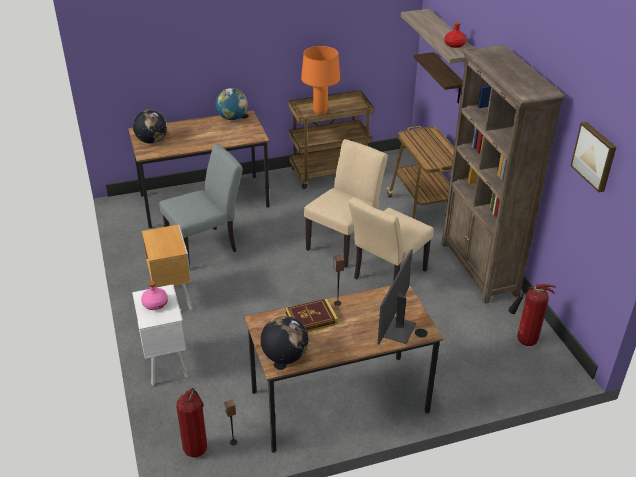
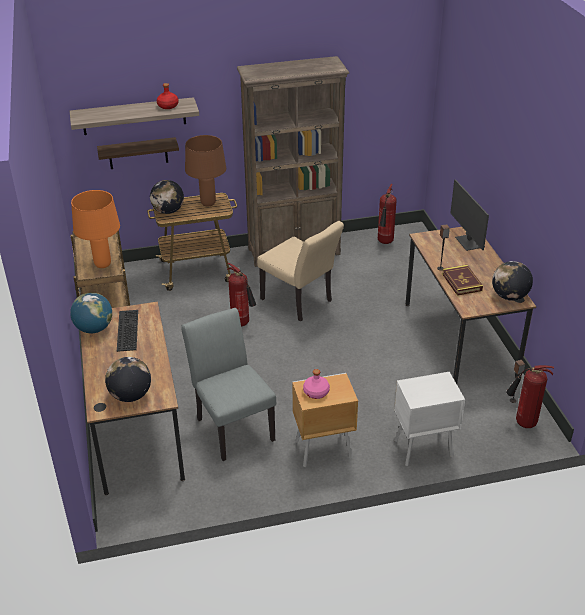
camera: 85 degrees left, 0 degrees up
(155, 303) = (427, 391): pink bottle -> pink bottle (316, 392)
(230, 131) = (126, 330): none -> keyboard
(344, 242) = (242, 324): beige chair -> fire extinguisher
(398, 329) = (469, 242): monitor -> monitor turned 45 degrees clockwise
(420, 135) = (168, 211): none -> globe
(441, 155) = (208, 203): none -> brown table lamp
(595, 156) = (377, 78): picture -> none

